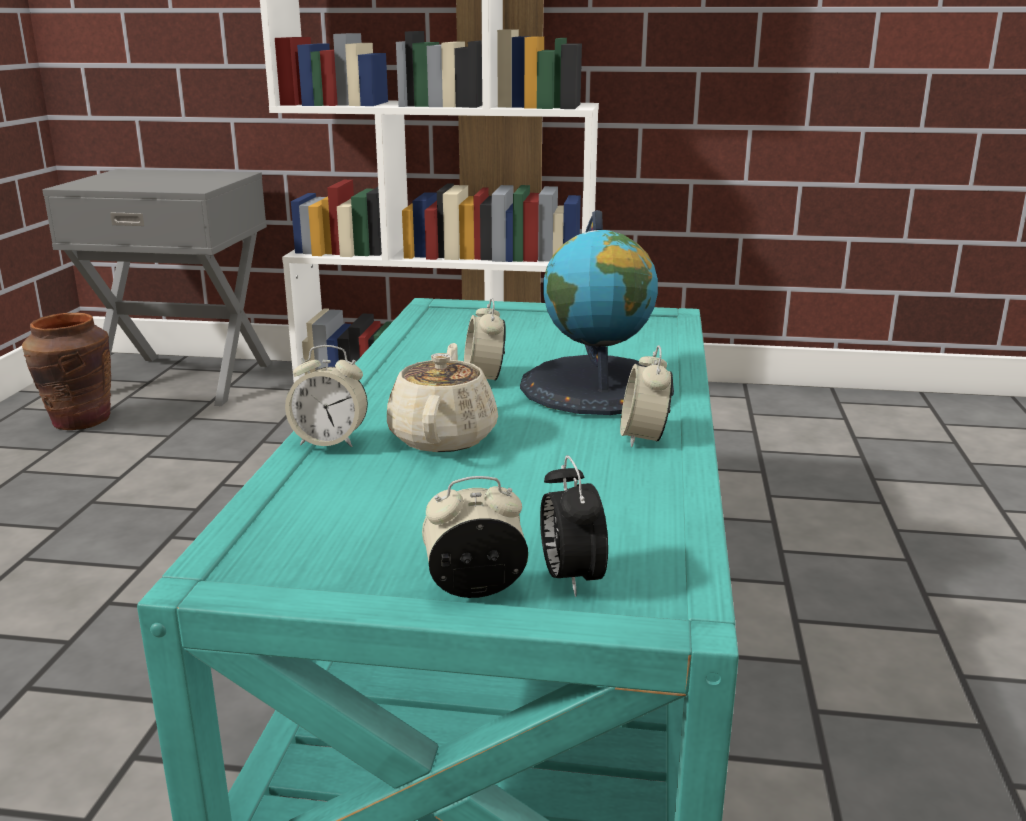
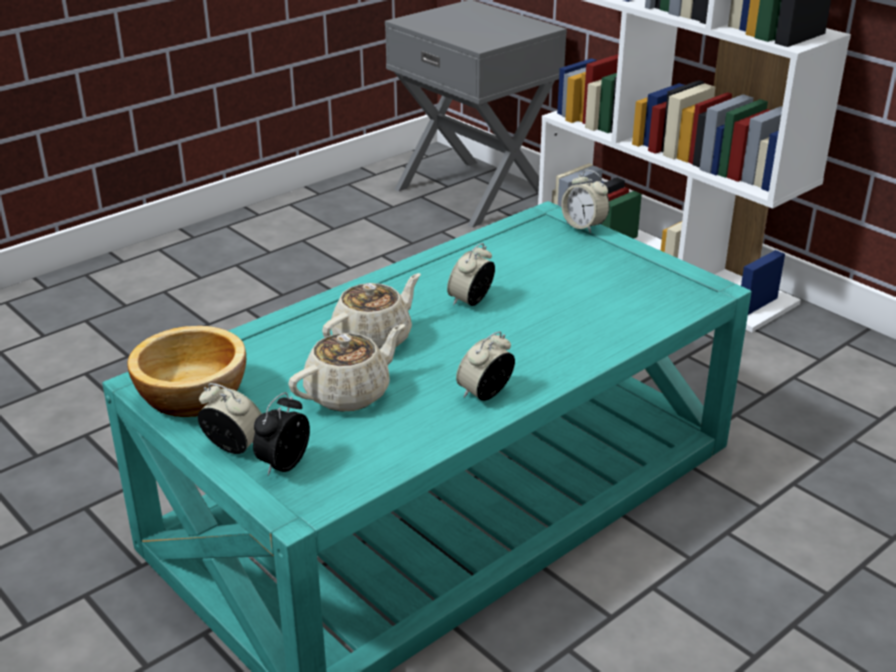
camera: 40 degrees right, 10 degrees up
(80, 421) = (371, 209): brown vase -> none
(318, 561) = (194, 395): none -> bowl
(330, 441) = (307, 317): alarm clock -> alarm clock (584, 226)
(509, 487) = (349, 393): none -> beige teapot
(597, 386) = (527, 338): globe -> none

